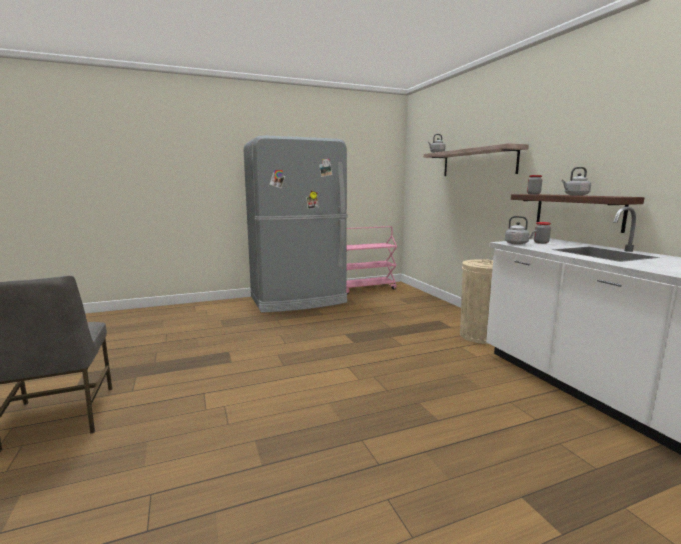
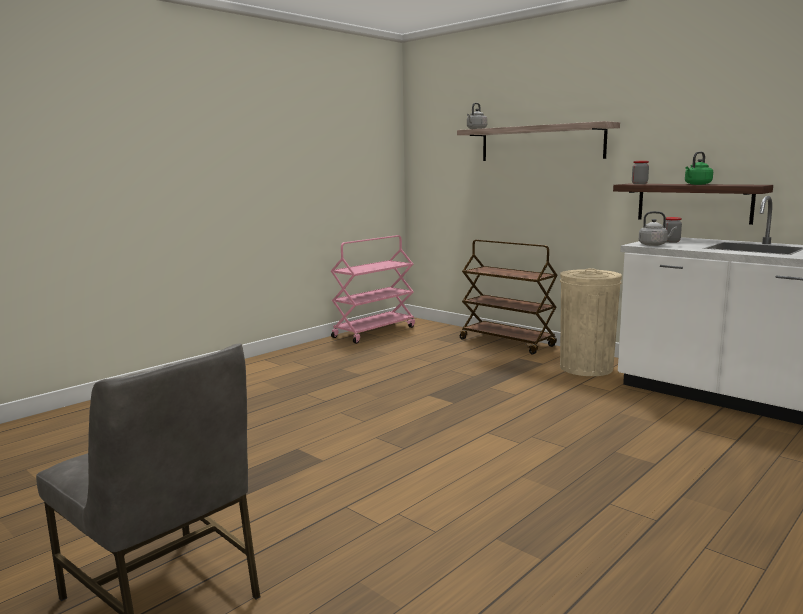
camera: 25 degrees left, 0 degrees up
(299, 300) = (298, 362): grey fridge -> none
(445, 308) = (507, 343): none -> brown cart
(575, 195) = (697, 184): grey kettle -> green kettle

